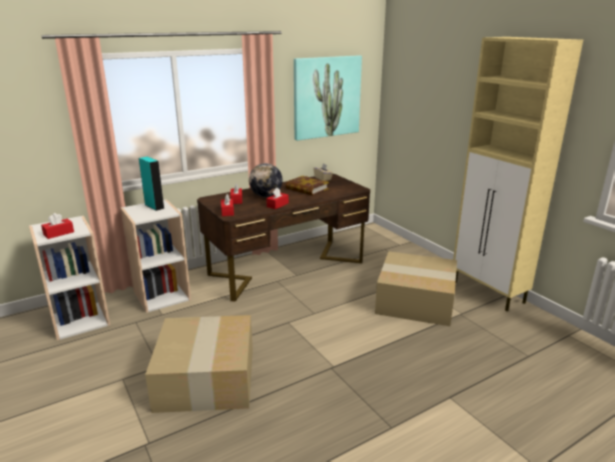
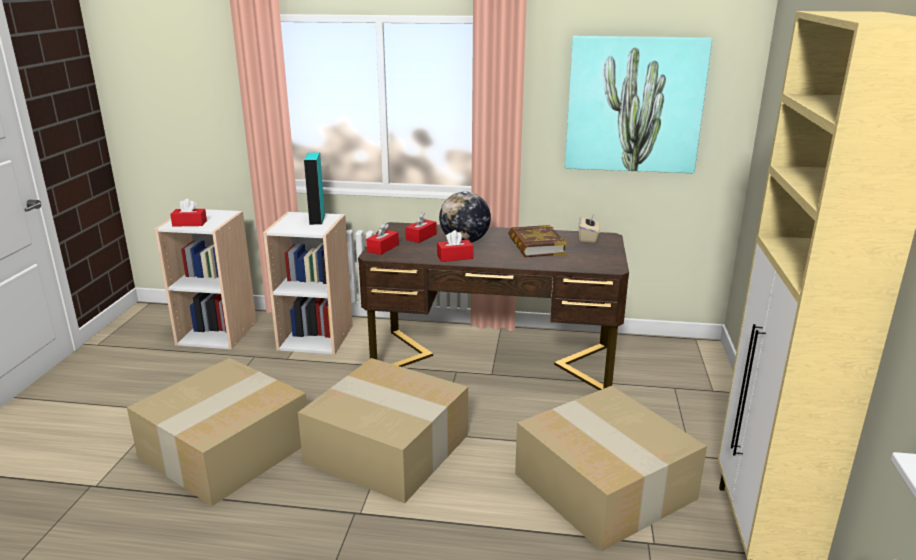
camera: 40 degrees right, 0 degrees up
(301, 331) = (390, 448): none -> cardboard box

